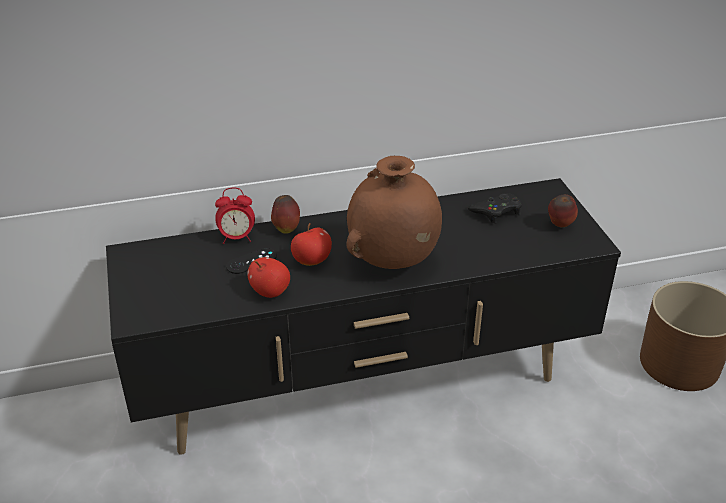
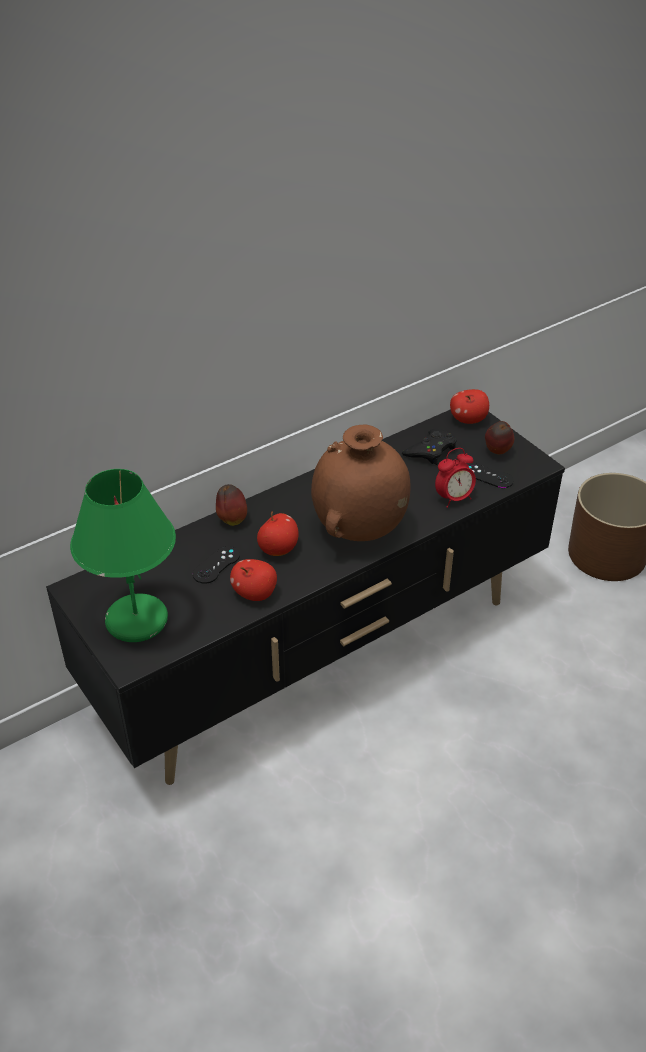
camera: 20 degrees left, 5 degrees up
(159, 288) = (136, 620): none -> green table lamp
(237, 238) = (185, 542): alarm clock -> alarm clock (454, 498)
(540, 243) = (488, 475): none -> black game controller
(546, 193) = (468, 419): none -> apple

